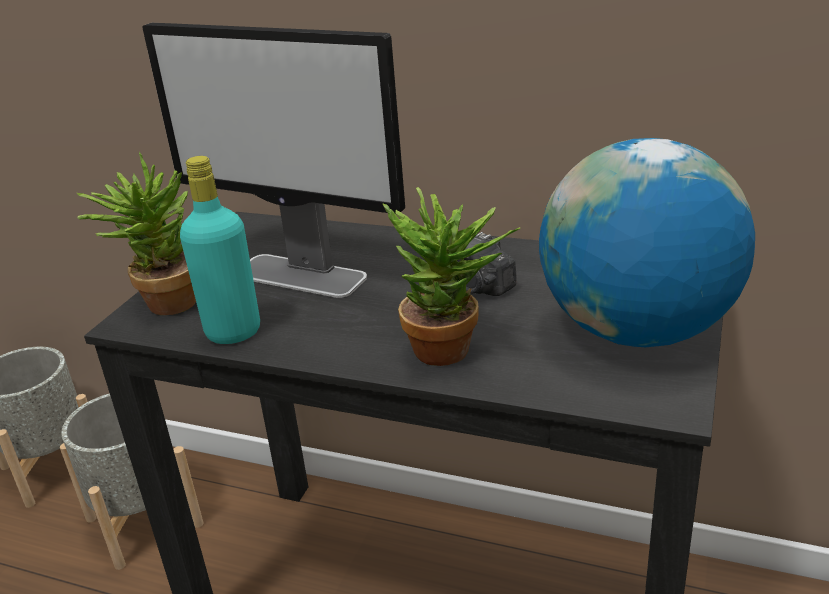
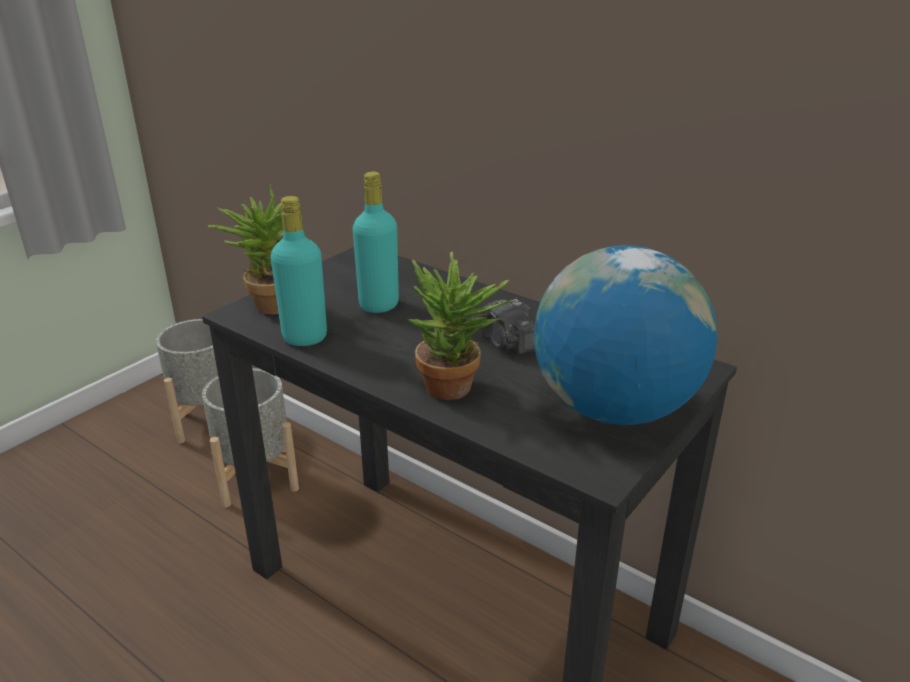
camera: 15 degrees right, 0 degrees up
(301, 276) = (379, 305): monitor -> turquoise bottle

